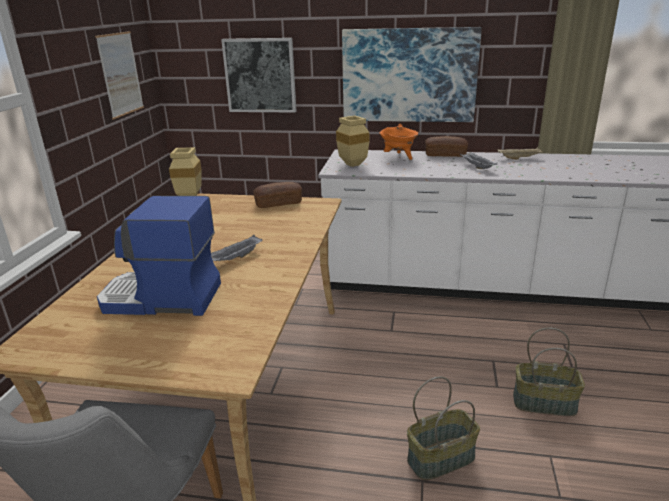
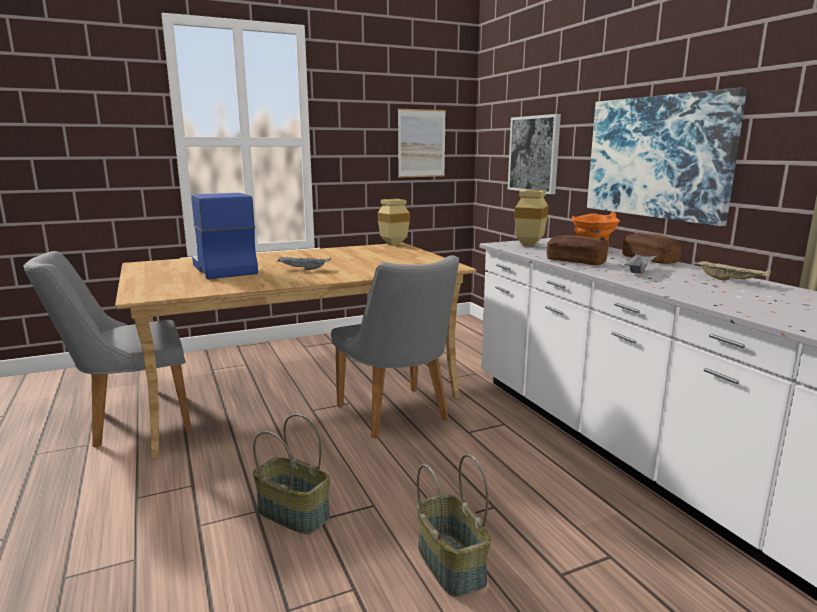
camera: 55 degrees right, 10 degrees down
(278, 203) = (425, 259): bread -> bread (575, 261)
(334, 351) = (398, 416): none -> grey chair

